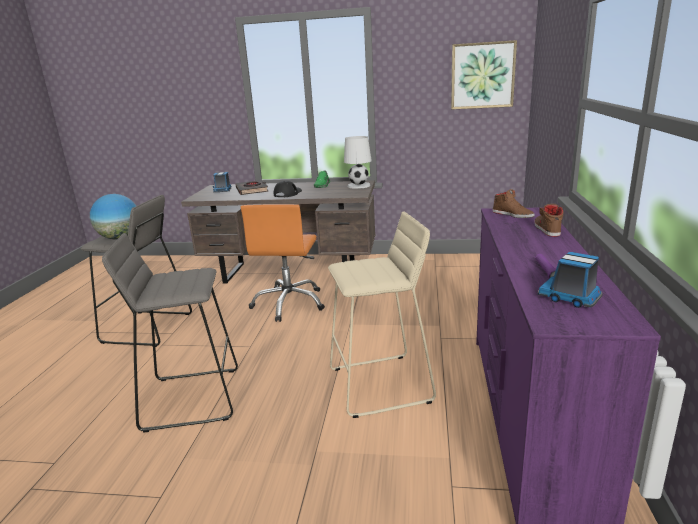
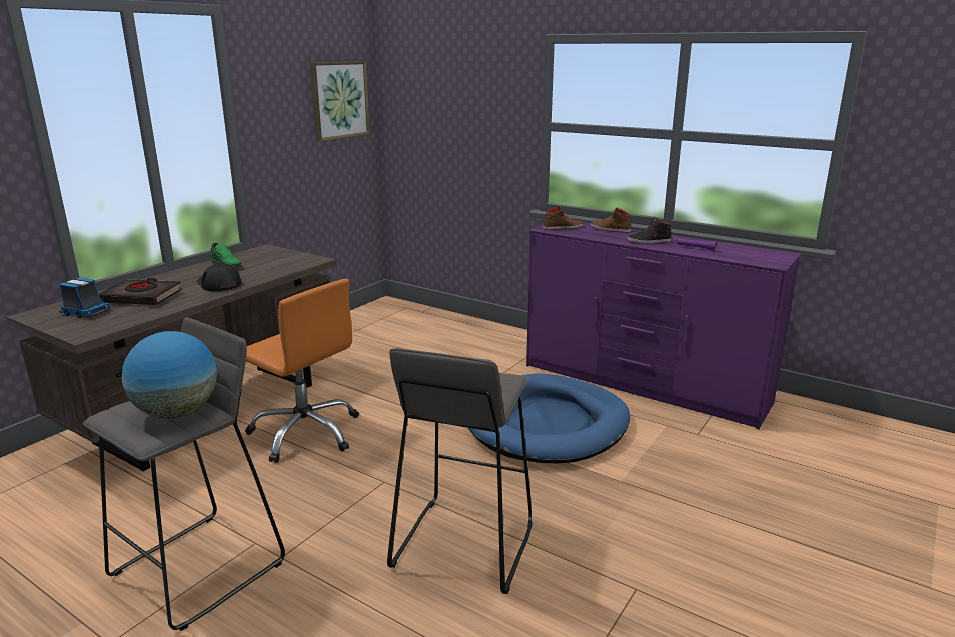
camera: 65 degrees left, 0 degrees up
(358, 185) = (275, 253): white table lamp -> none
(380, 385) = (547, 424): beige stool -> blue dog bed
(530, 249) = (649, 241): none -> black shoe
(570, 298) = (741, 253): toy truck -> none

